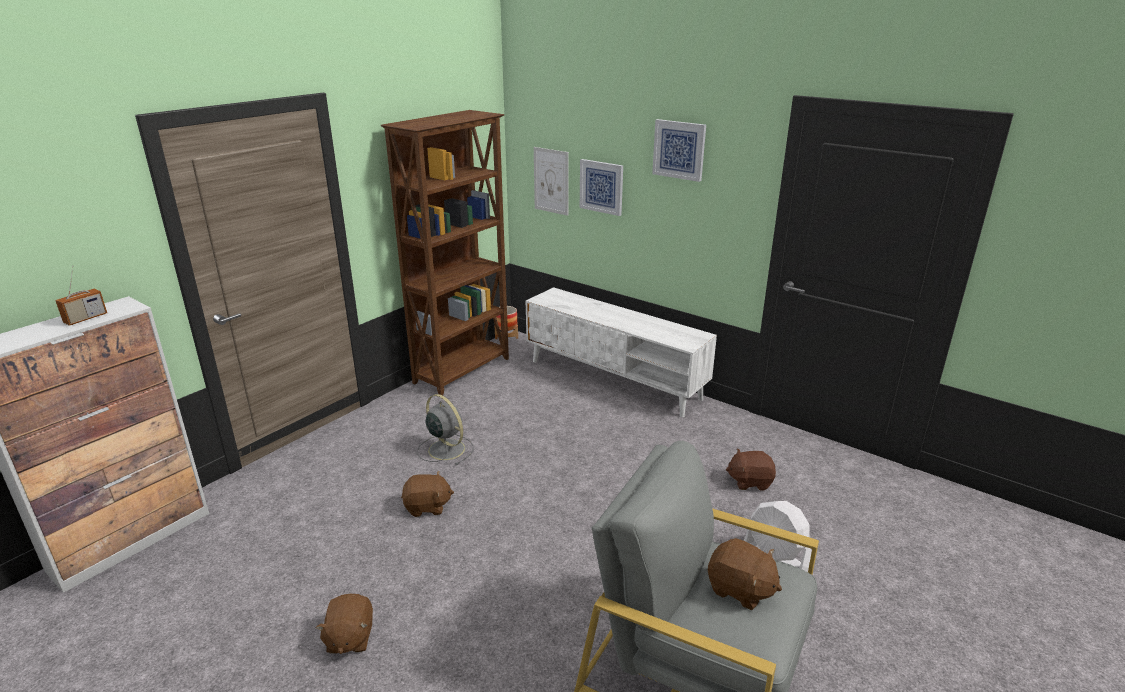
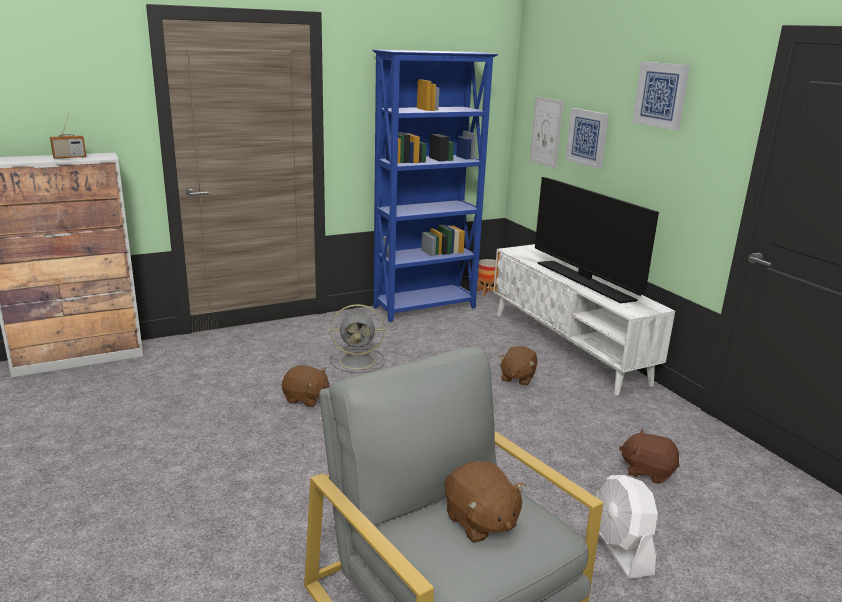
camera: 25 degrees right, 5 degrees down
(349, 638) = (162, 472): brown plush toy -> brown plush toy (517, 378)
(445, 449) = (359, 361): grey fan -> grey fan turned 105 degrees clockwise
(463, 370) = (426, 308): brown bookcase -> blue bookcase
(628, 321) = (585, 281): none -> television

